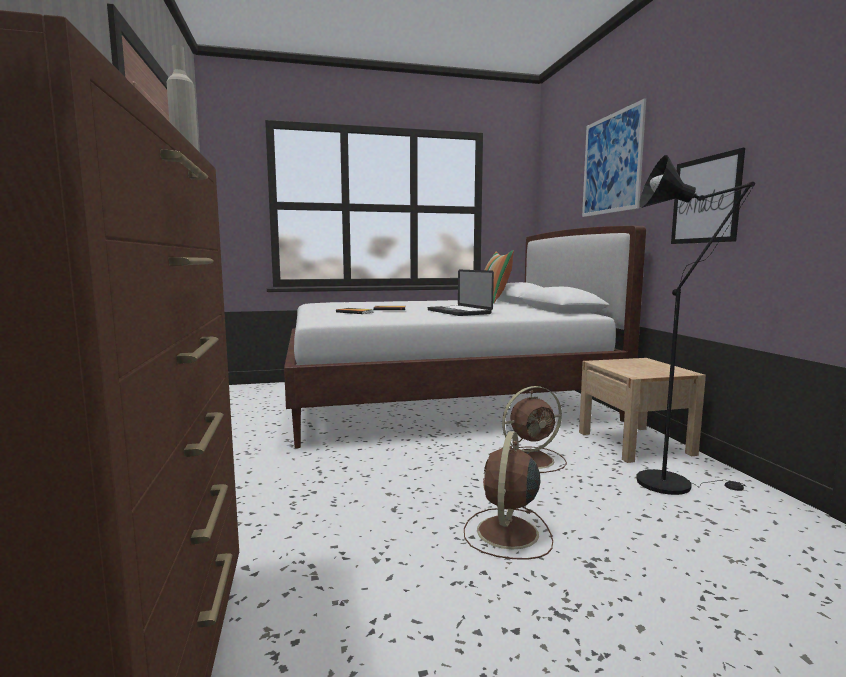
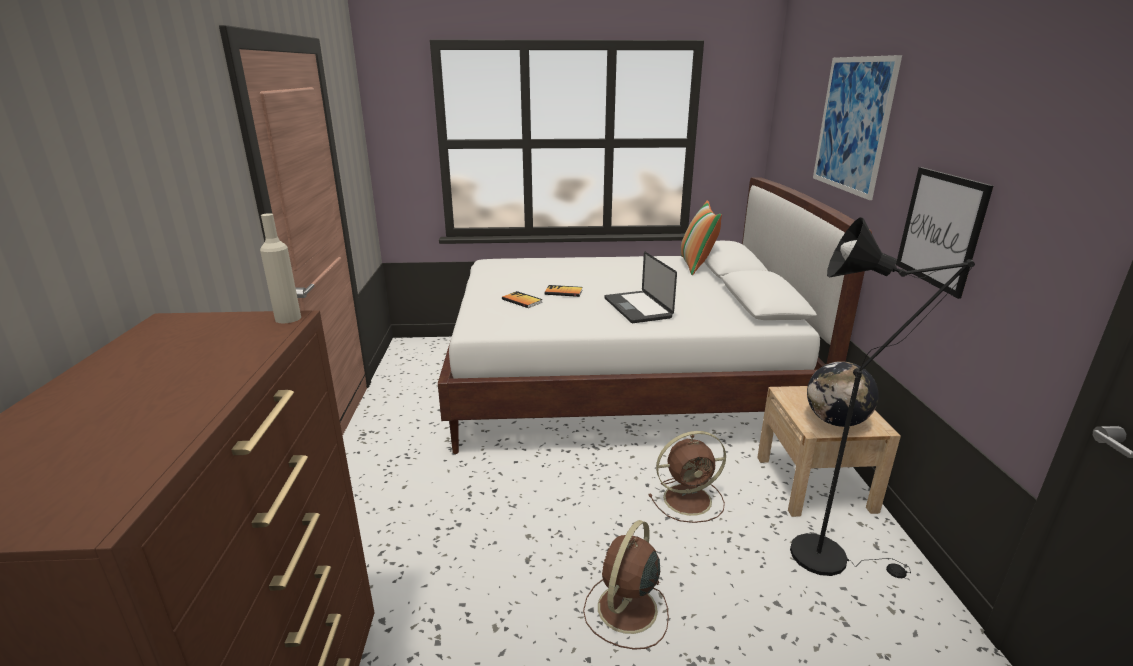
camera: 10 degrees right, 15 degrees up
(649, 371) = (835, 421): none -> globe

